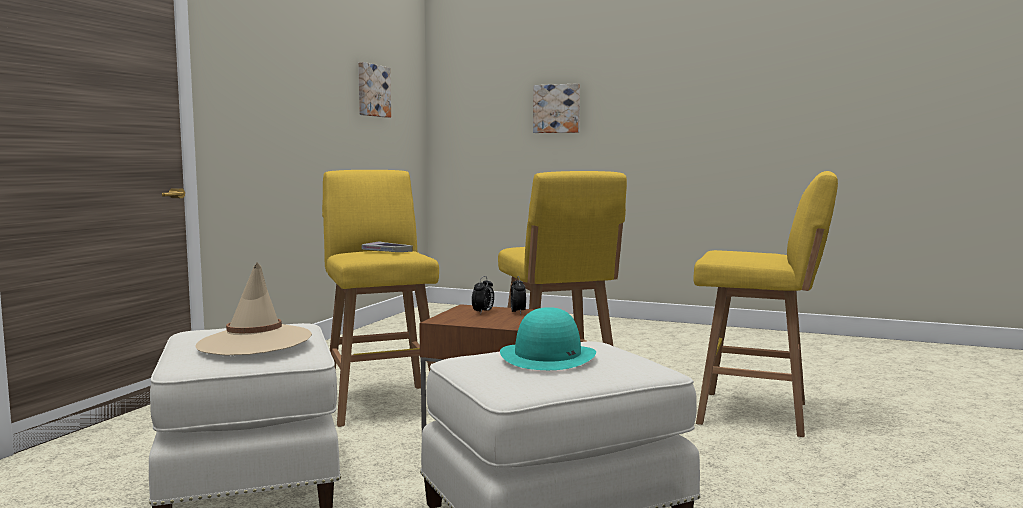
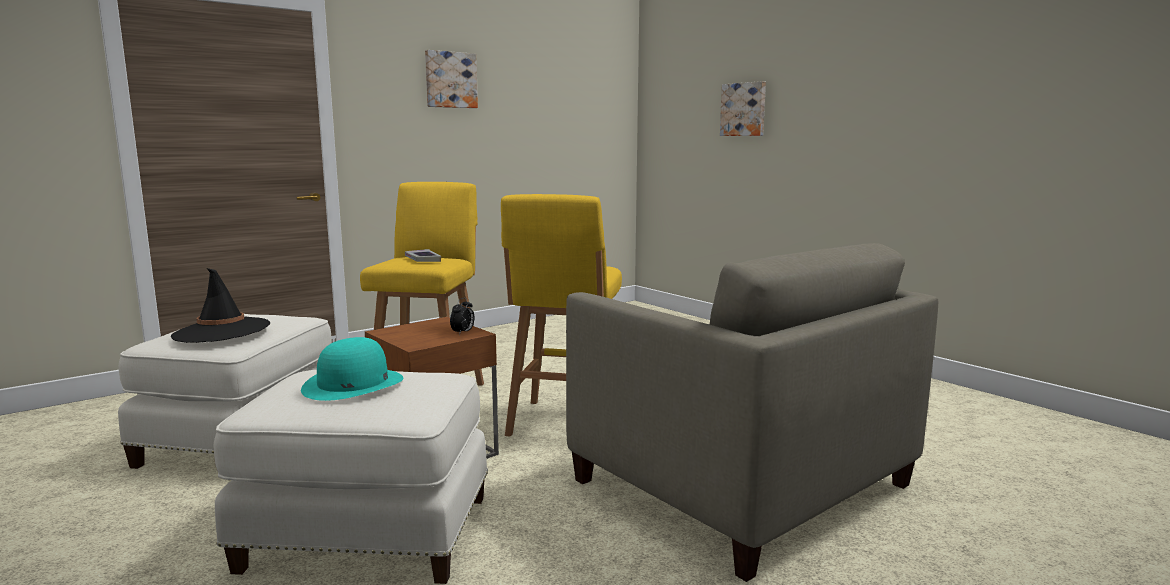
camera: 30 degrees right, 5 degrees up
(254, 341) = (221, 331): beige hat -> black hat
(372, 90) = (557, 97): picture -> picture (450, 80)
(483, 312) = (437, 328): alarm clock -> none
(758, 414) = (739, 482): yellow stool -> beige armchair

